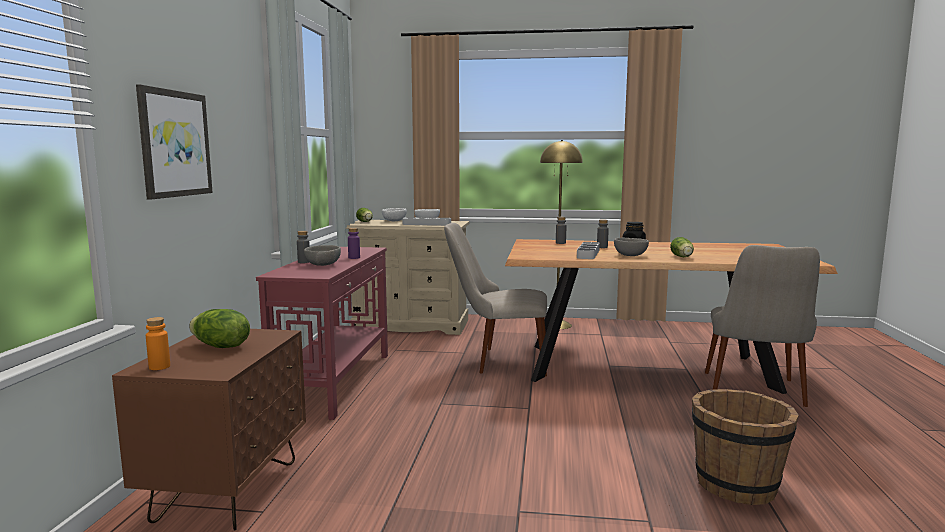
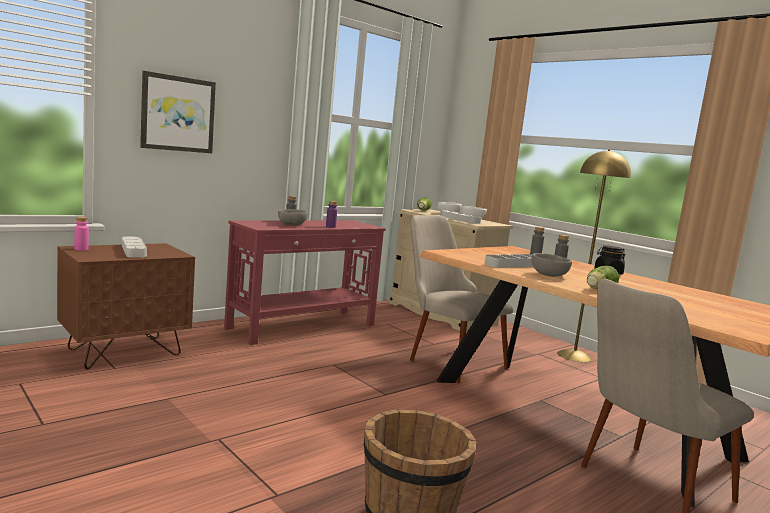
camera: 40 degrees right, 0 degrees up
(159, 367) = (81, 249): orange bottle -> pink bottle
(220, 346) = (133, 250): lettuce -> grey tray

